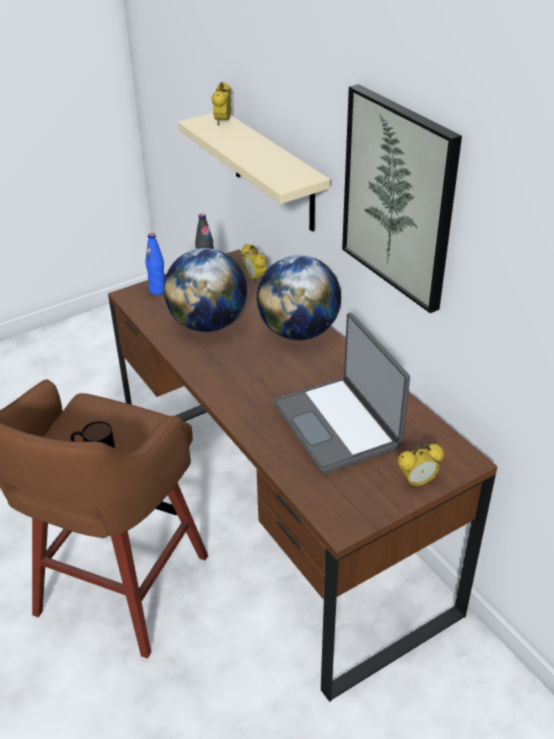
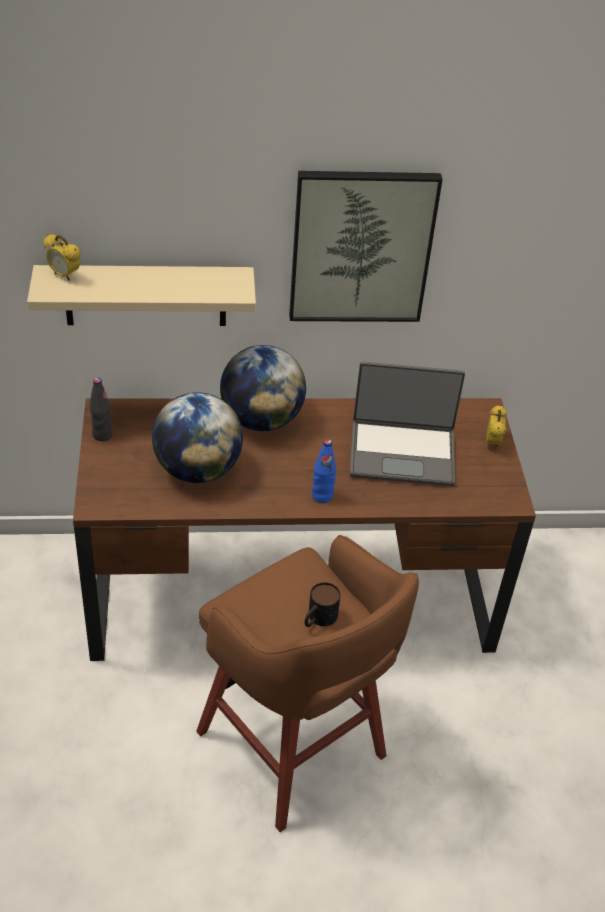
camera: 65 degrees left, 5 degrees up
(158, 290) = (105, 482): blue bottle -> blue bottle (322, 496)
(254, 279) = (151, 410): alarm clock -> none

